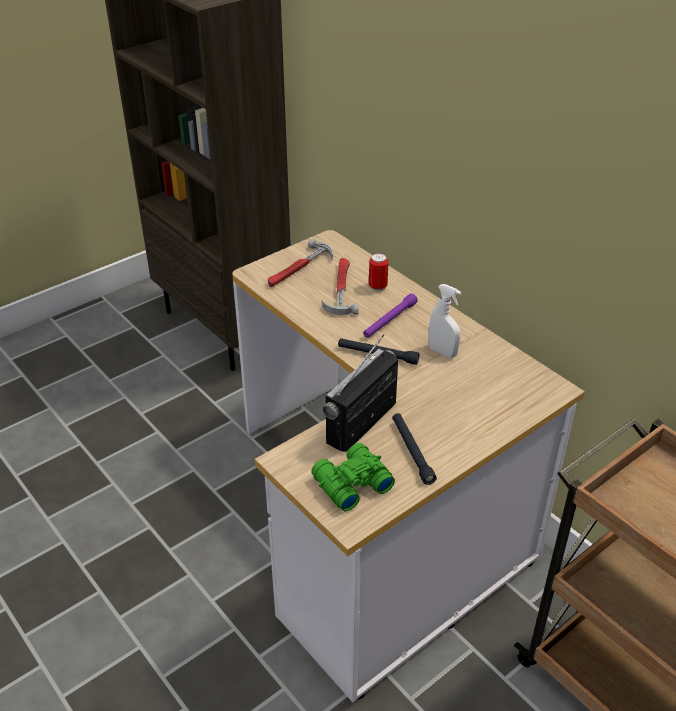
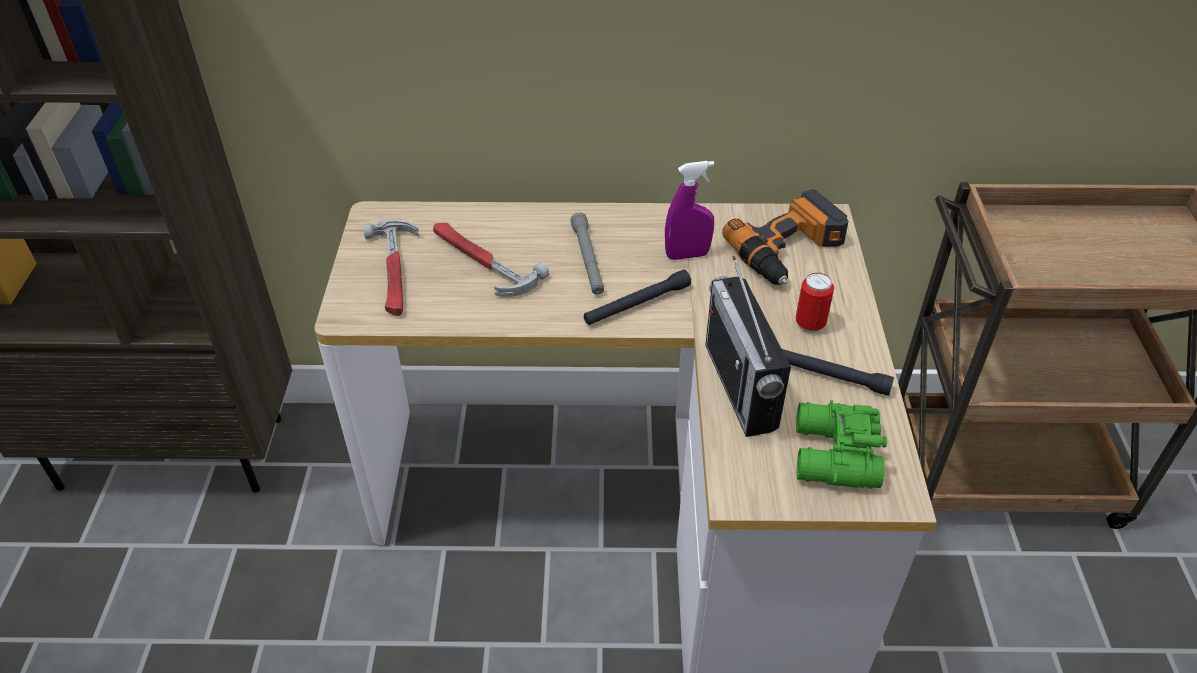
camera: 50 degrees left, 5 degrees up
(377, 287) = (516, 232): can -> can (810, 324)
(389, 320) = (588, 260): purple flashlight -> grey flashlight
(442, 352) = (687, 255): white spray bottle -> purple spray bottle
(502, 388) = (789, 251): none -> power drill

